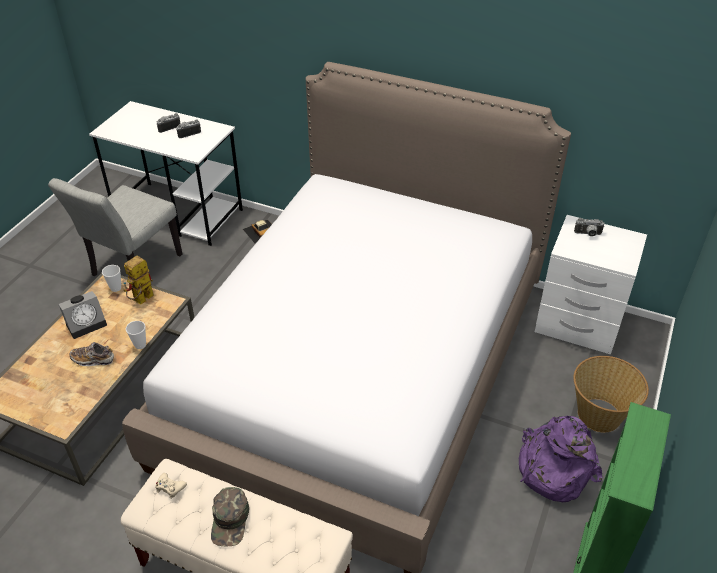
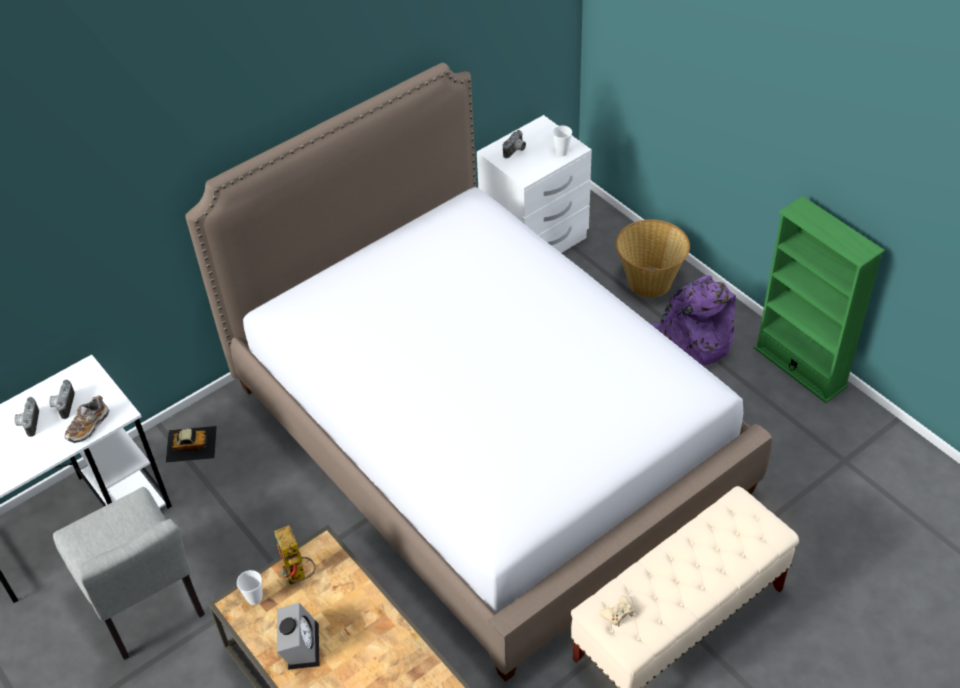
camera: 60 degrees left, 5 degrees up
(93, 359) = (370, 652): shoe -> shoe (88, 426)
(140, 345) = (376, 597): cup -> cup (562, 152)
(230, 520) = (683, 573): green cap -> none

